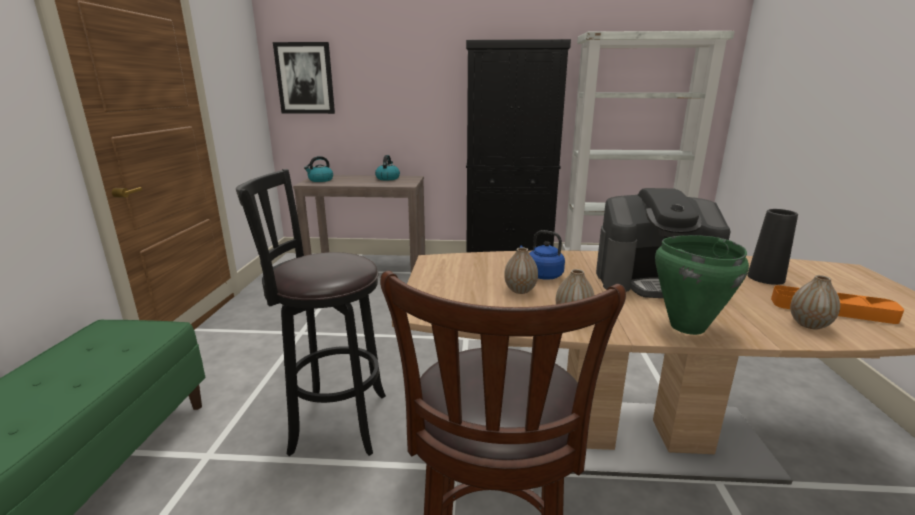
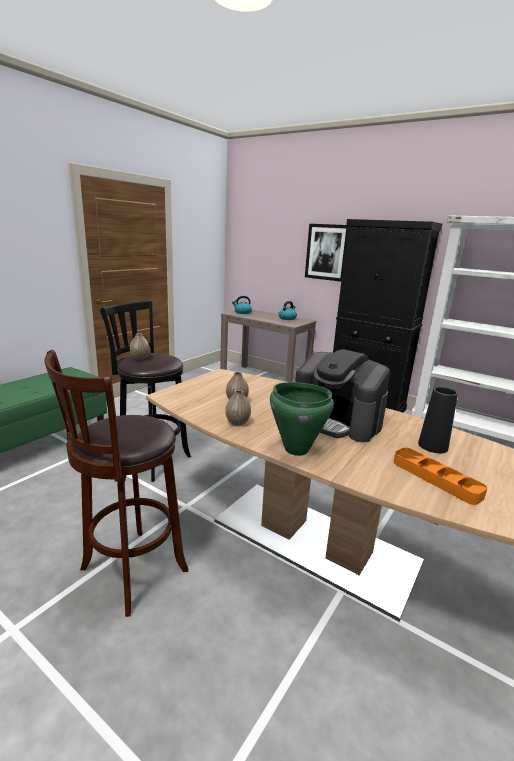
camera: 30 degrees right, 0 degrees up
(305, 78) = (249, 240): picture -> picture (327, 252)
(542, 275) = (267, 397): blue kettle -> none
(809, 324) = (389, 478): vase -> vase (140, 358)

